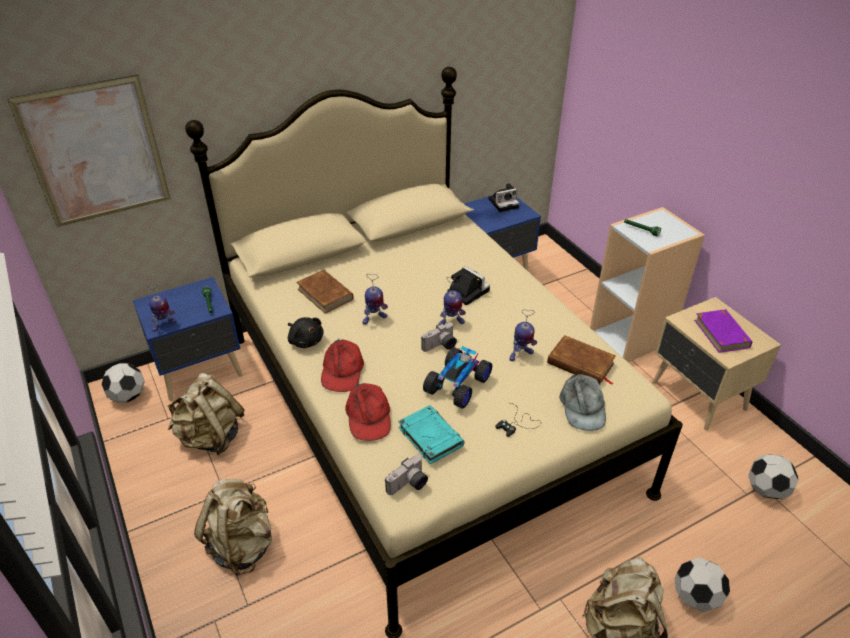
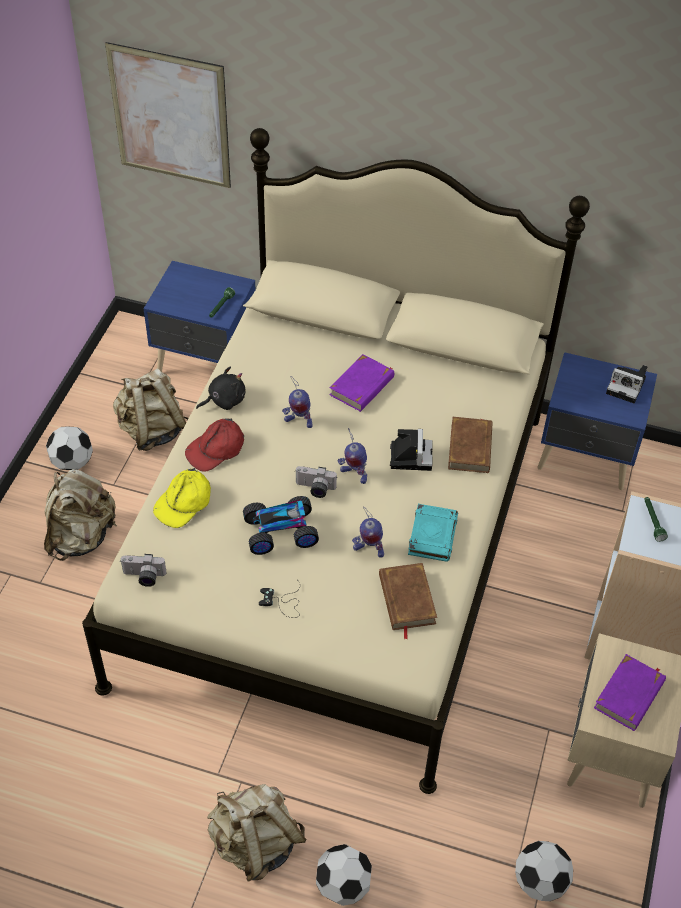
camera: 45 degrees right, 10 degrees up
(128, 396) = (133, 345): football -> football (72, 462)
(164, 325) = (167, 303): toy robot -> none
(305, 340) = (224, 400): black plush toy -> black plush toy turned 120 degrees counterclockwise
(325, 294) = (292, 367): brown book -> brown book (470, 448)
(368, 416) = (184, 502): red cap -> yellow cap
(384, 276) = (362, 386): none -> purple book
(430, 436) = (203, 555): turquoise book -> turquoise book (432, 535)
(582, 407) = (350, 634): grey cap -> none

